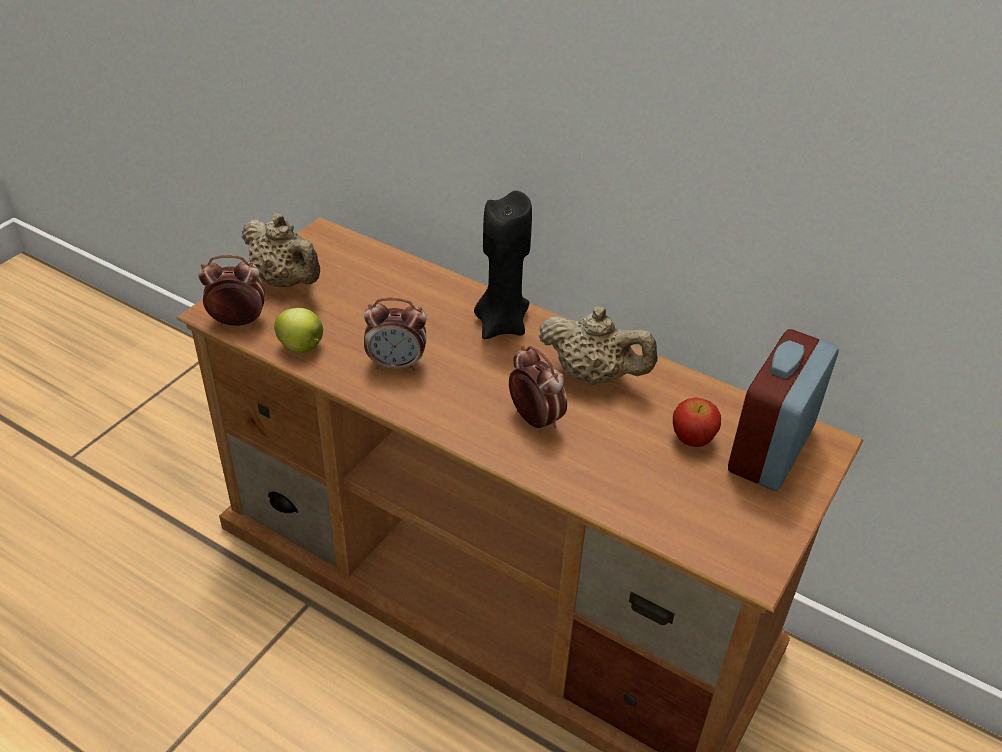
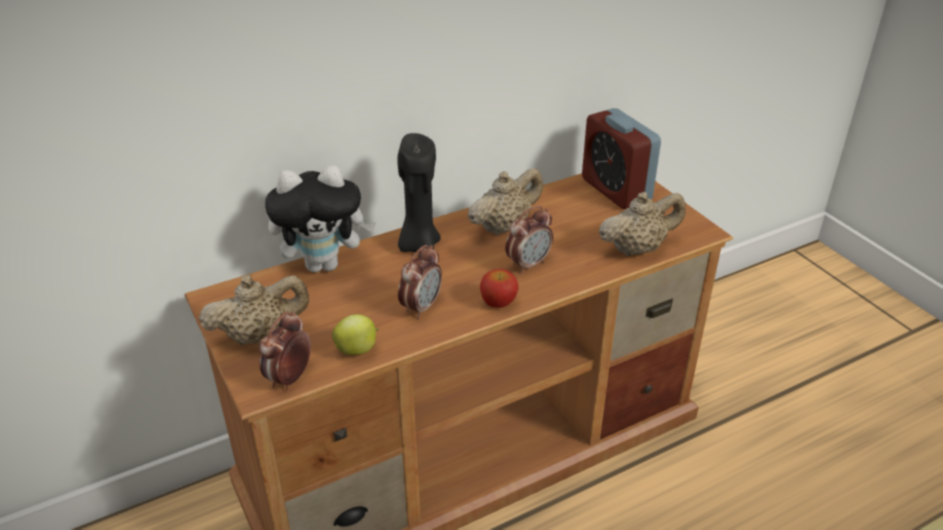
camera: 60 degrees left, 5 degrees down
(419, 275) = (324, 264): none -> plush toy
(535, 420) = (528, 264): alarm clock -> alarm clock turned 150 degrees clockwise
(650, 510) = (638, 248): none -> beige teapot
(692, 439) = (589, 212): apple -> apple (498, 302)

